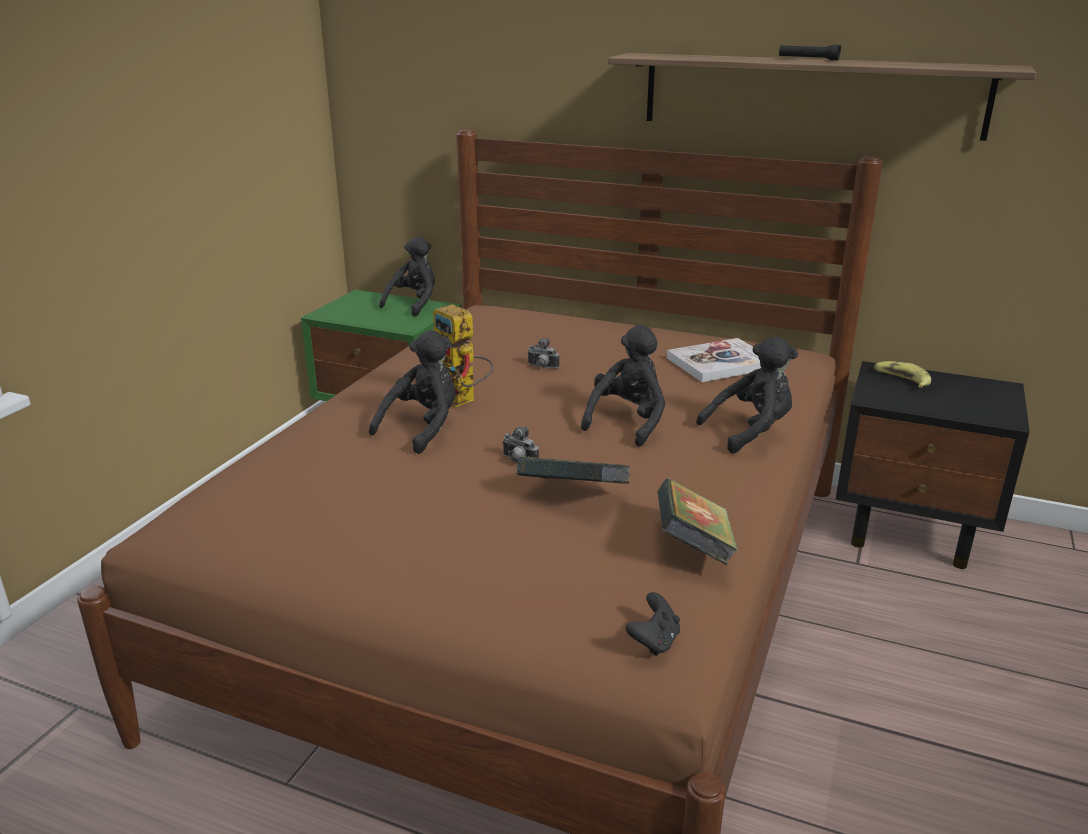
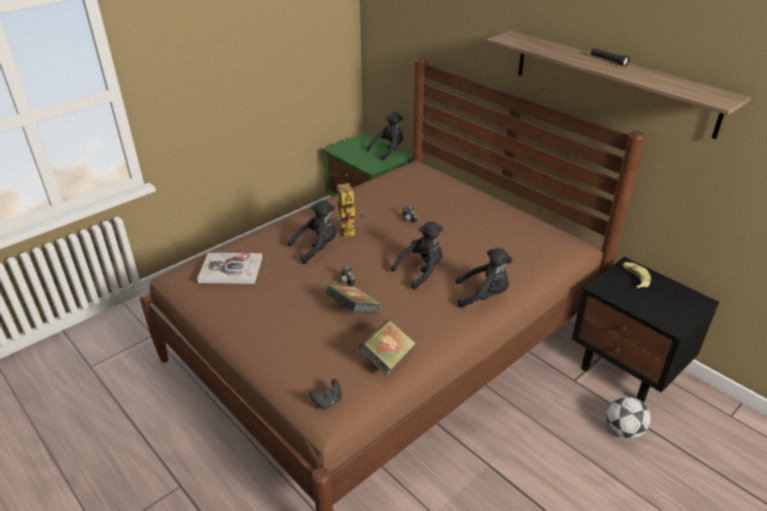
camera: 25 degrees right, 10 degrees up
(720, 363) = (511, 242): book -> book (231, 270)
(973, 607) = (623, 430): none -> football

